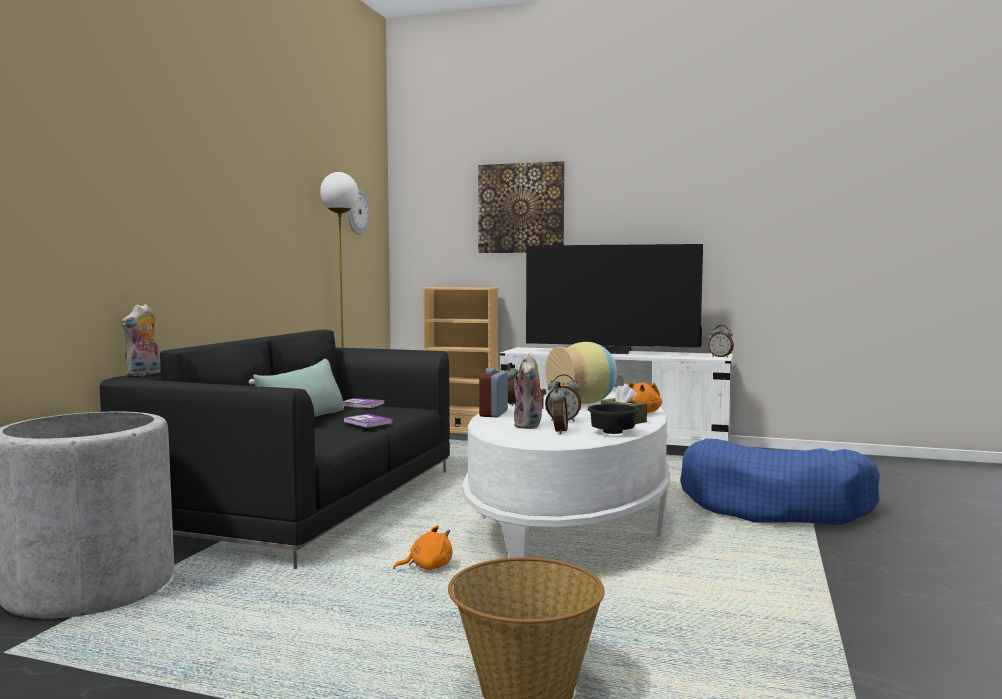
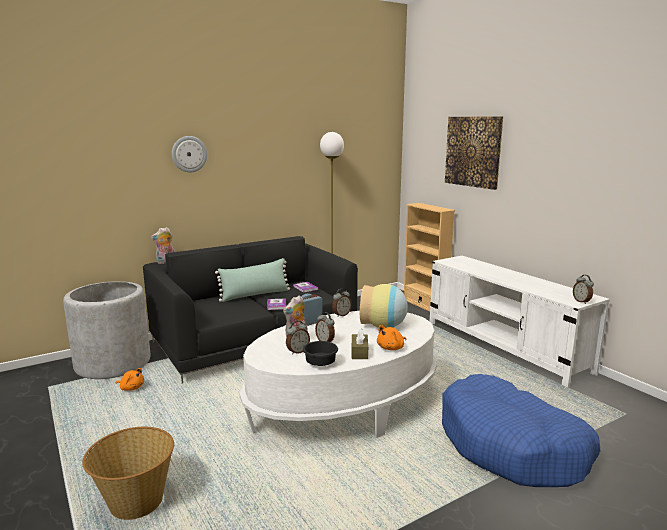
camera: 40 degrees right, 10 degrees up
(357, 212) = (363, 151): wall clock -> wall clock (189, 154)
(427, 567) = (229, 406): orange plush toy -> orange plush toy (131, 388)
(613, 352) = (510, 276): television -> none

